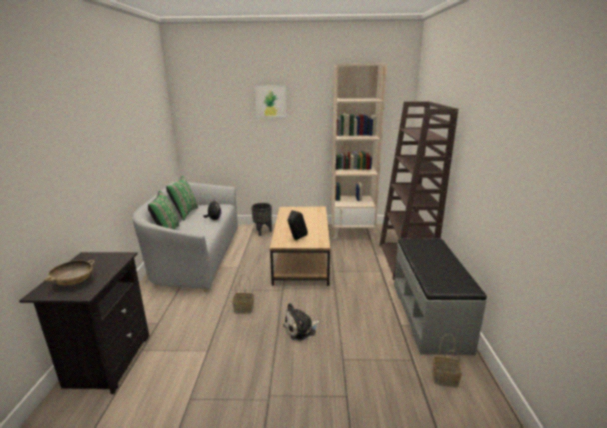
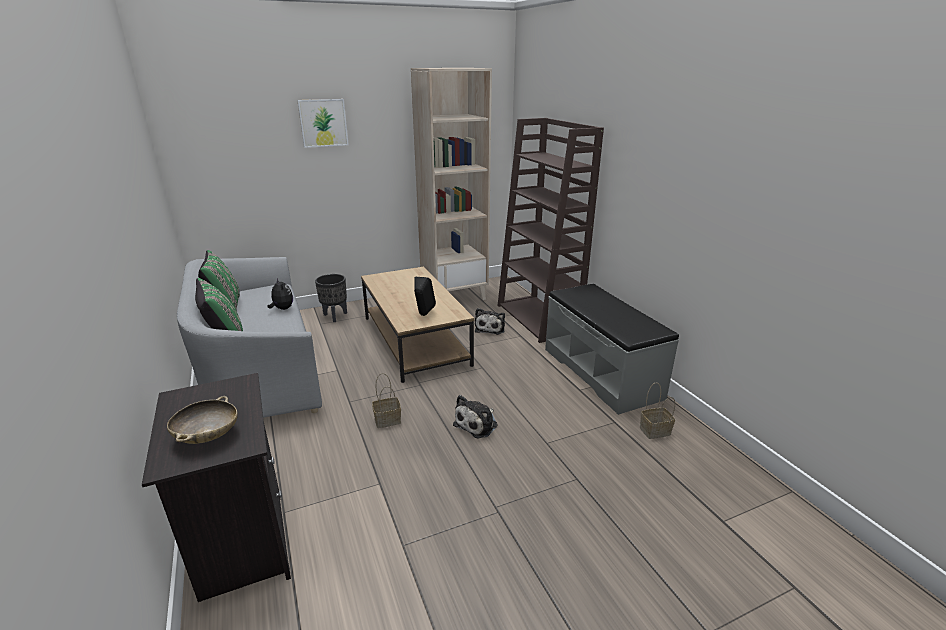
camera: 25 degrees left, 5 degrees up
(362, 261) = (490, 328): none -> plush toy

